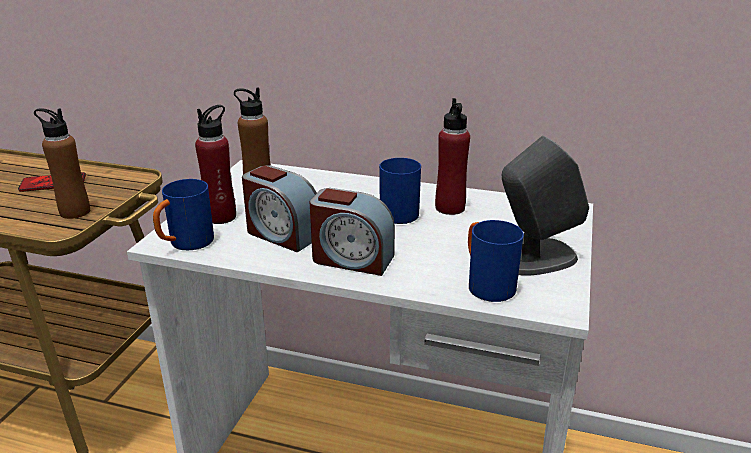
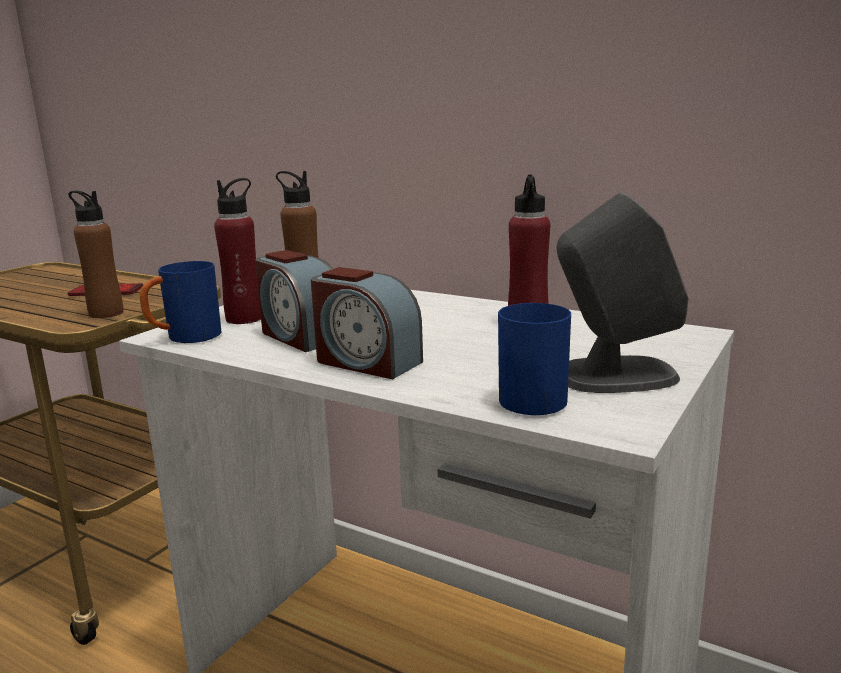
camera: 15 degrees right, 10 degrees down
(401, 212) = (462, 325): blue mug -> none

